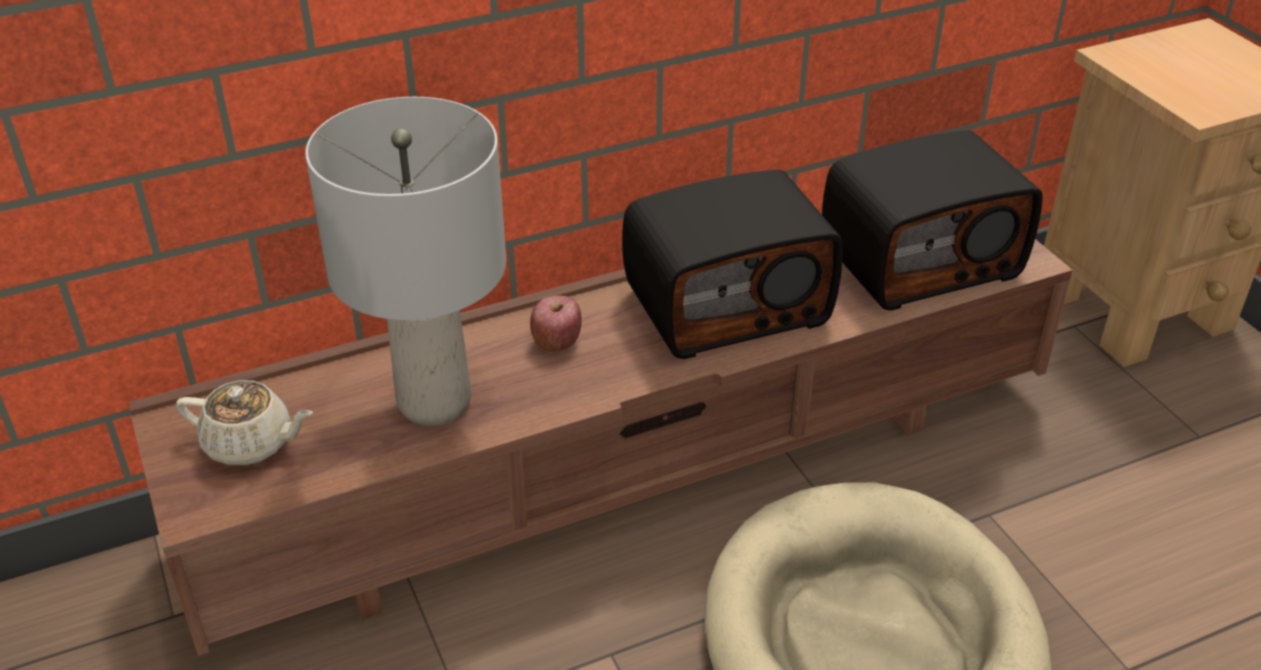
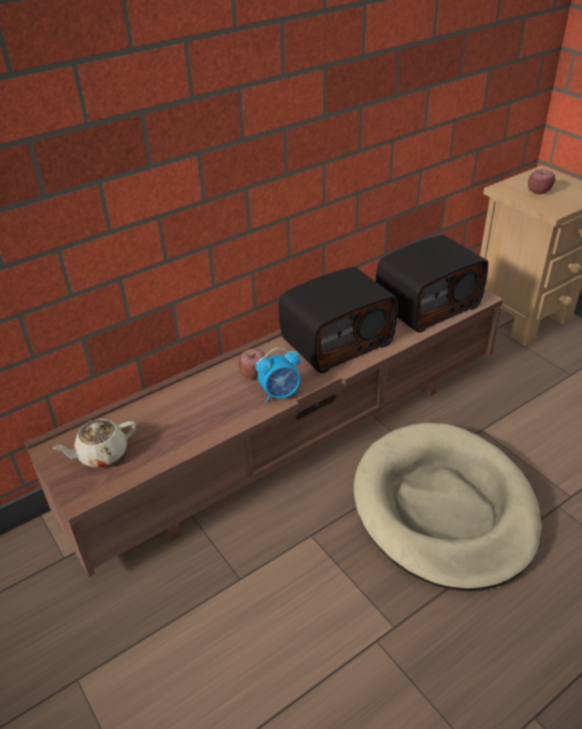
camera: 10 degrees left, 0 degrees up
(251, 444) = (101, 454): beige teapot -> beige teapot turned 150 degrees clockwise
(436, 403) = (198, 416): grey table lamp -> none
(594, 386) = (280, 394): none -> alarm clock
(1182, 70) = (538, 192): none -> apple

